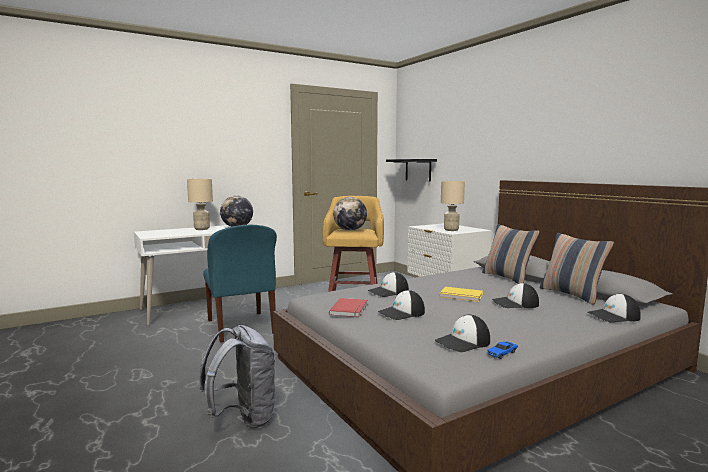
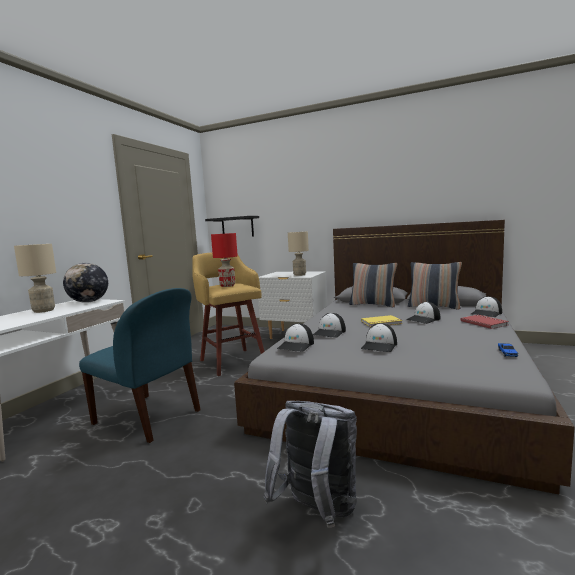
camera: 35 degrees left, 0 degrees up
(350, 230) = (227, 286): globe -> red table lamp
(350, 309) = (337, 354): red book -> red book (484, 323)
(463, 342) = (470, 353): cap -> cap (296, 345)

